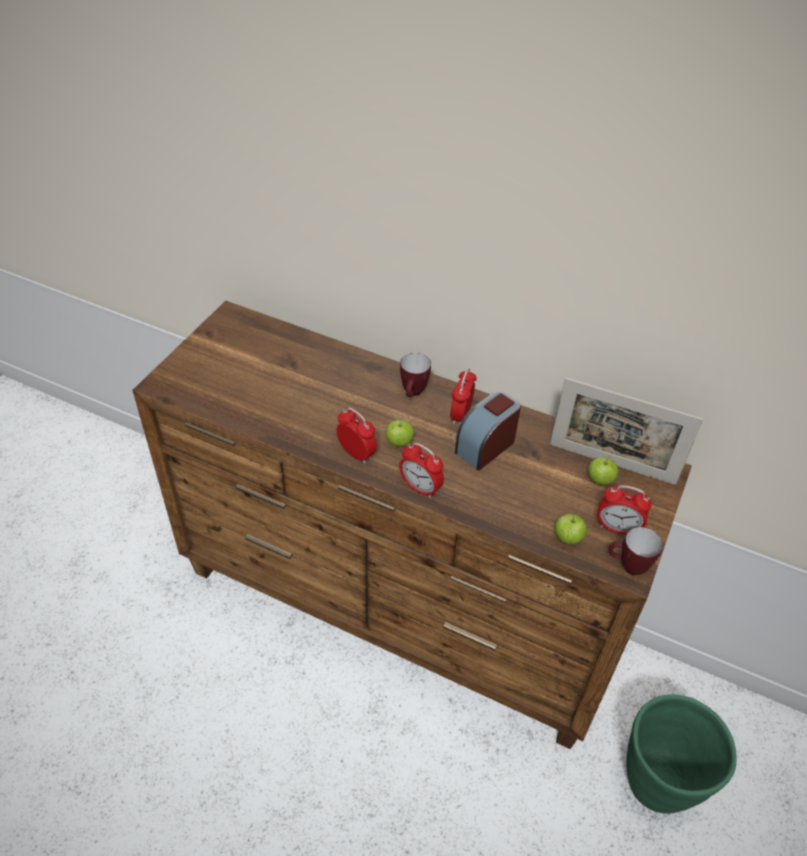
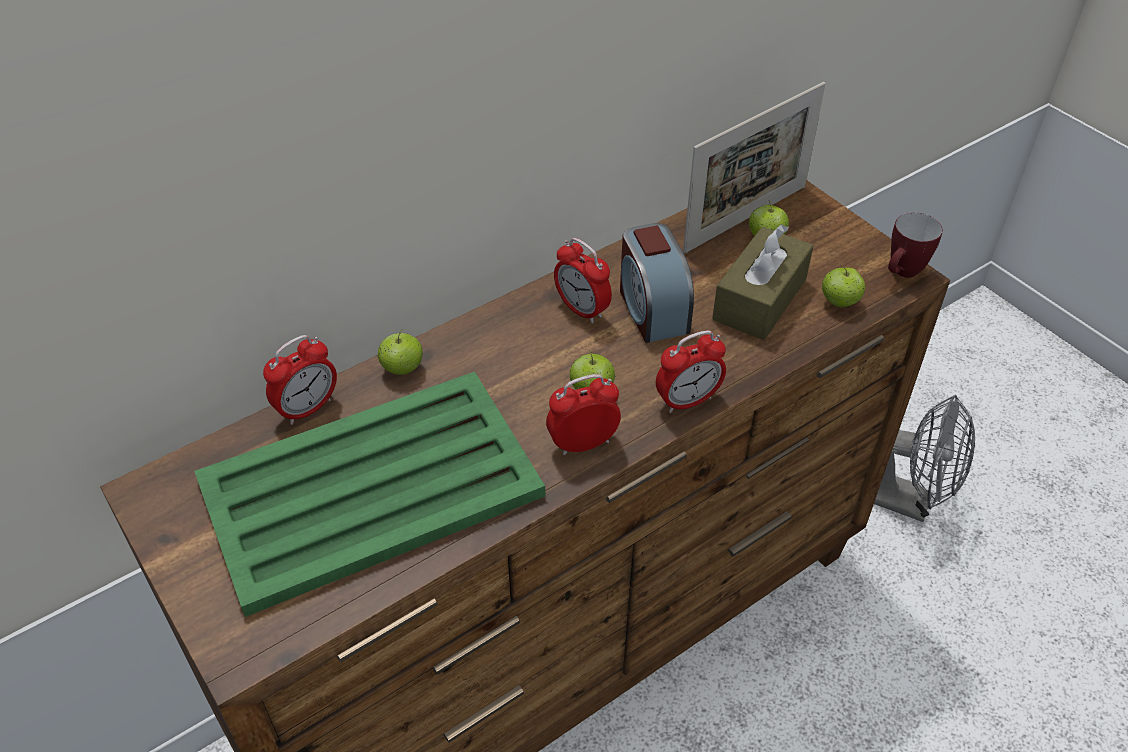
camera: 60 degrees left, 0 degrees up
(274, 384) = (367, 489): none -> green tray
(361, 363) = (402, 369): none -> apple
(413, 394) = (507, 339): mug -> none
(536, 495) = (760, 299): none -> brown tissue box
(617, 528) = (843, 257): alarm clock -> alarm clock (307, 408)
(657, 783) = (907, 501): green planter -> grey fan

